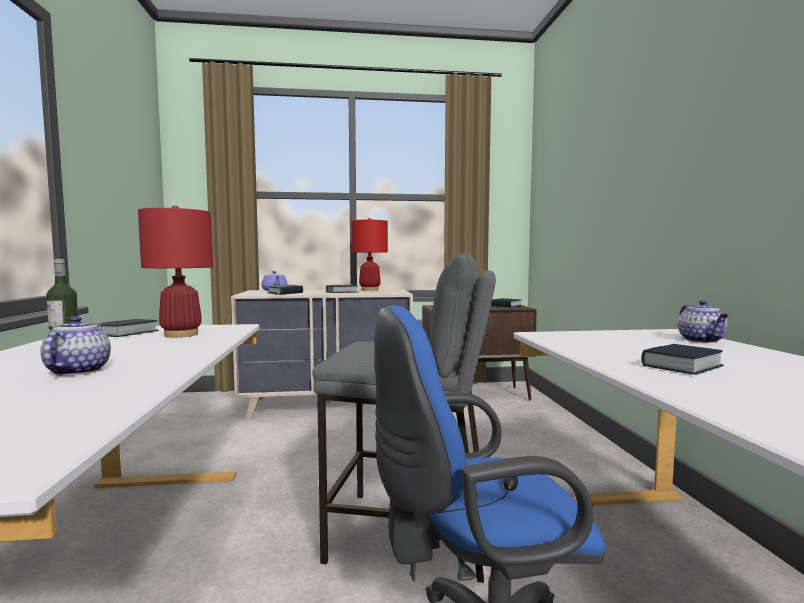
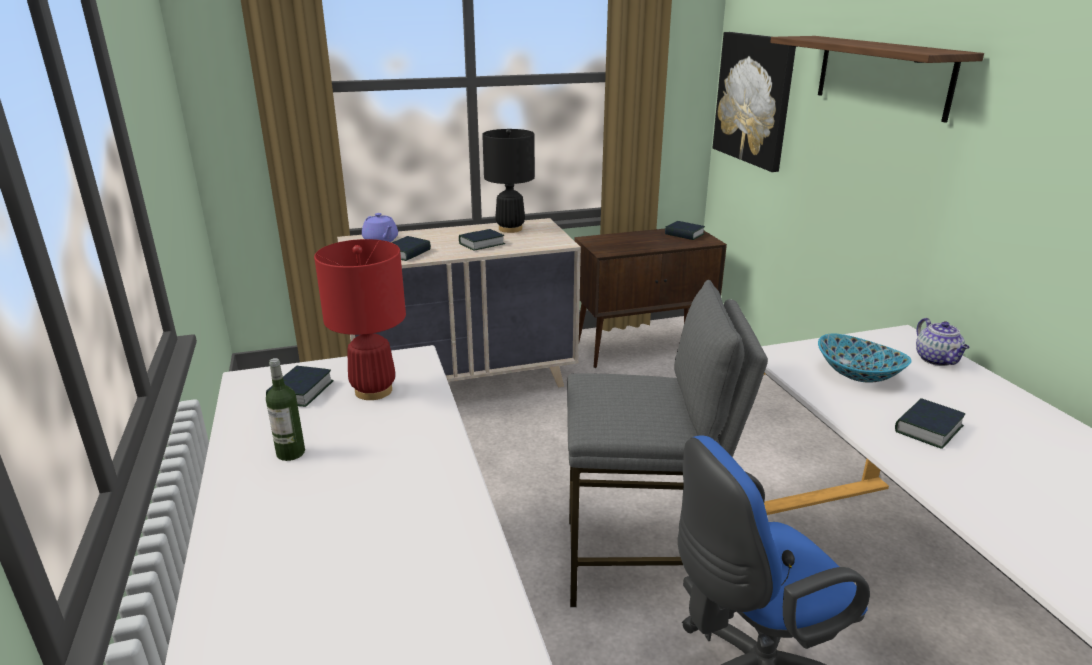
camera: 10 degrees left, 20 degrees up
(78, 371) = (365, 501): teapot -> none
(370, 290) = (510, 229): red table lamp -> black table lamp
(551, 204) = (754, 99): none -> picture
(616, 343) = (858, 374): none -> bowl
(630, 143) = (882, 75): none -> shelf

